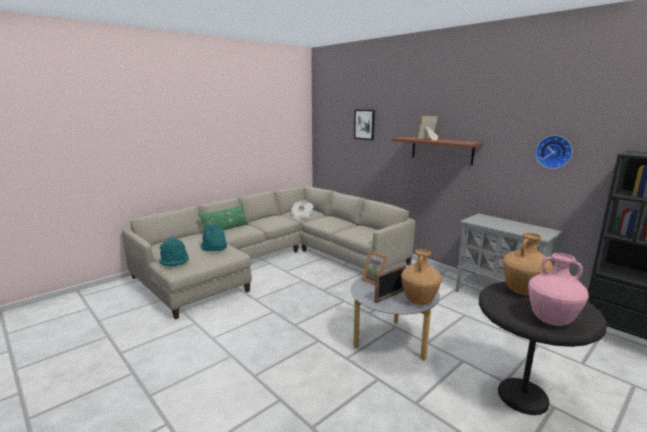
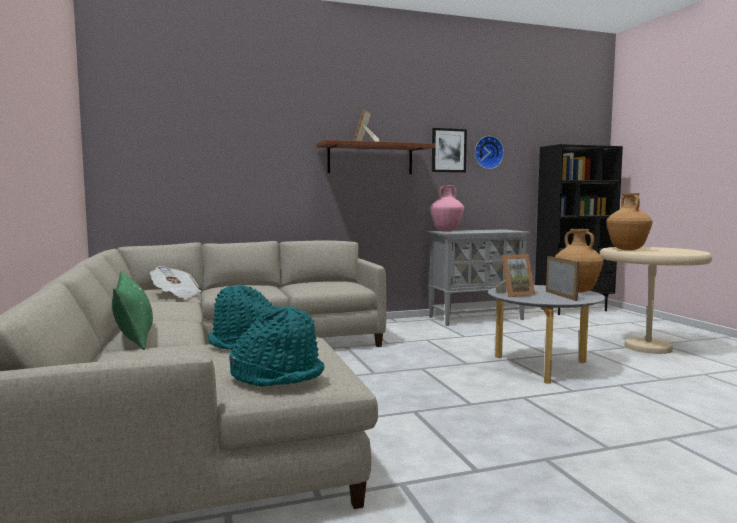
camera: 65 degrees left, 10 degrees down
(364, 124) = (231, 126): picture -> picture (448, 150)
(522, 397) = (648, 347): black side table -> beige side table
(551, 321) = (684, 252): pink vase -> pink vase (447, 231)

